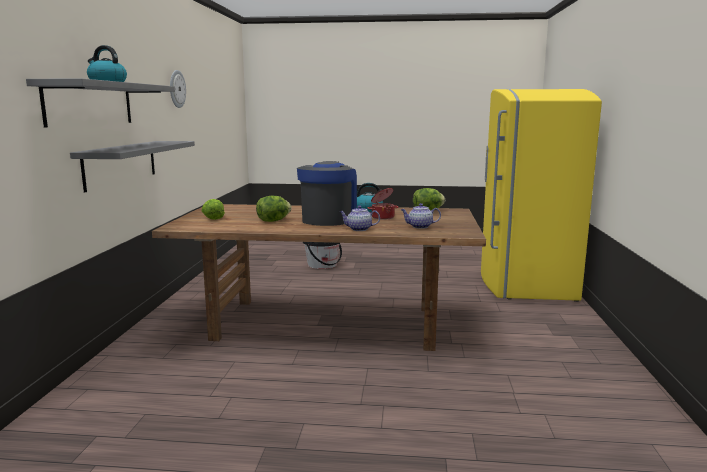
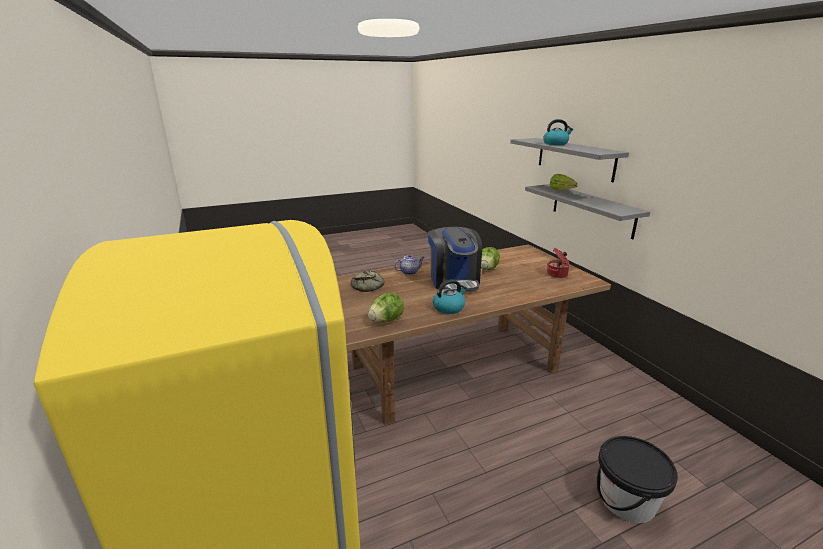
camera: 150 degrees right, 10 degrees up
(176, 89) = (726, 166): wall clock -> none
(213, 218) = (536, 263): lettuce -> lettuce (562, 190)
(382, 217) = (415, 295): cooking pot -> cooking pot (557, 274)
(419, 227) = (368, 286): teapot -> bread

